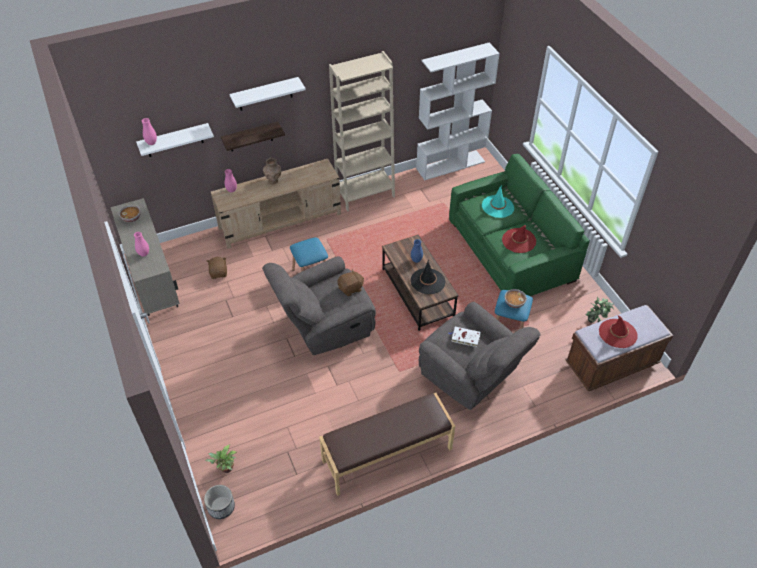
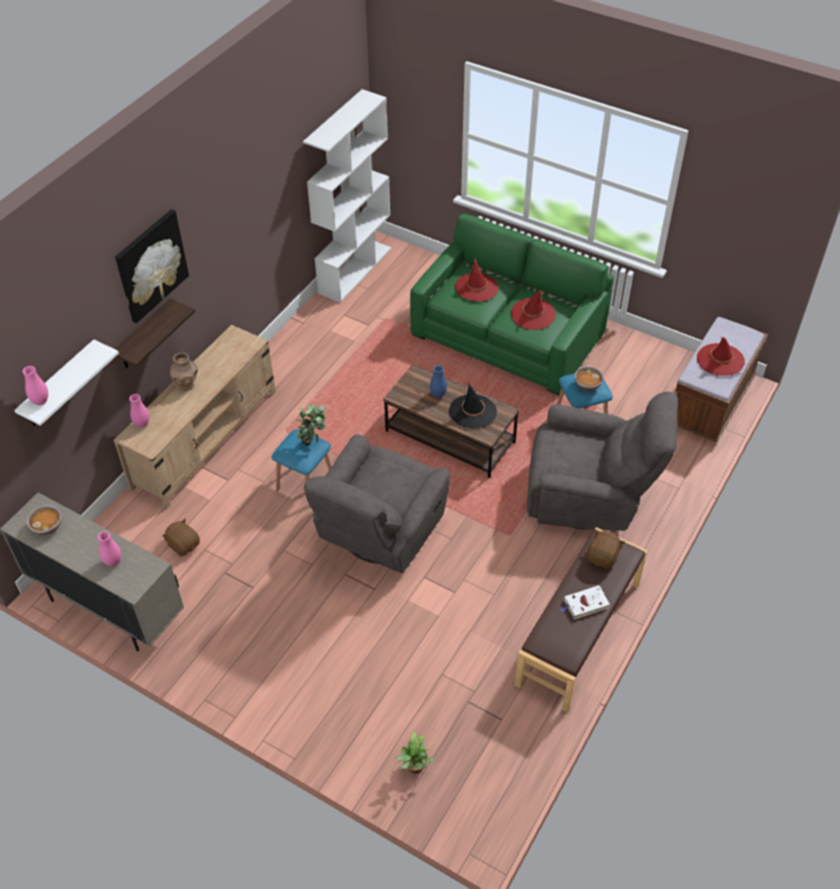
camera: 35 degrees left, 0 degrees up
(221, 507) = (450, 814): planter -> none
(265, 94) = (151, 265): white shelf -> picture
(351, 288) = (399, 465): brown plush toy -> brown plush toy (603, 557)
(365, 194) = (284, 353): beige bookcase -> none
(464, 337) = (574, 450): white book -> white book (585, 604)
(497, 206) = (476, 287): turquoise hat -> red hat
(595, 323) = (659, 368): potted plant -> potted plant (313, 442)

